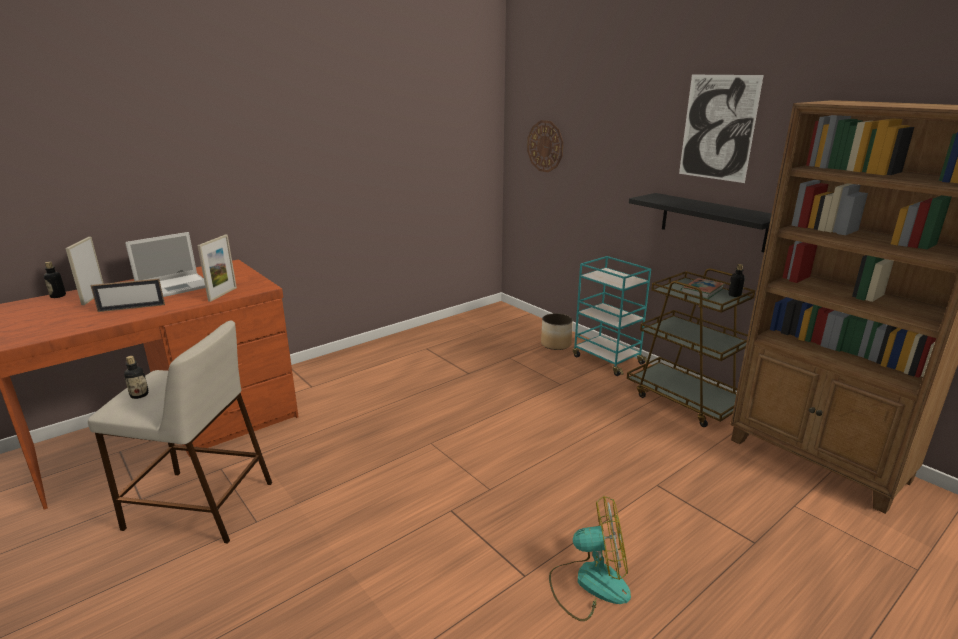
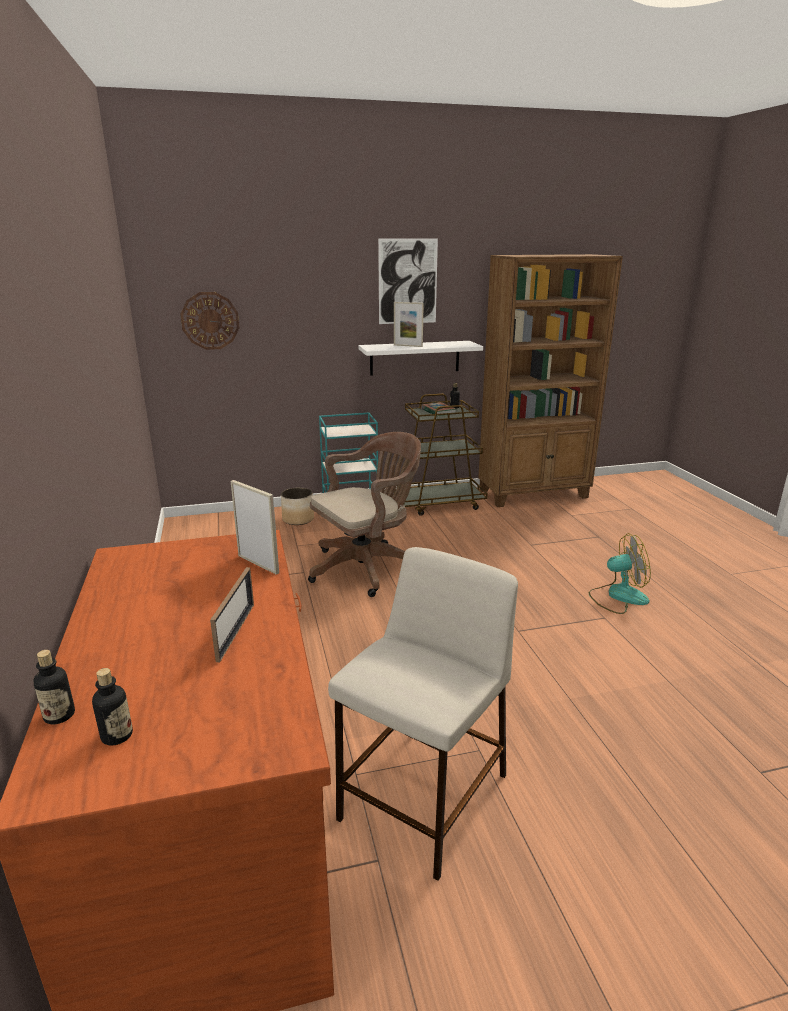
camera: 65 degrees left, 0 degrees up
(93, 297) = (128, 671): picture frame -> picture frame (408, 346)
(139, 395) = (420, 684): bottle -> bottle (117, 735)
(175, 286) = (171, 597): laptop -> none
(503, 398) = (367, 567): none -> brown office chair
(589, 583) = (618, 596): fan -> fan turned 60 degrees clockwise
(713, 221) = (415, 358): black shelf -> white shelf

